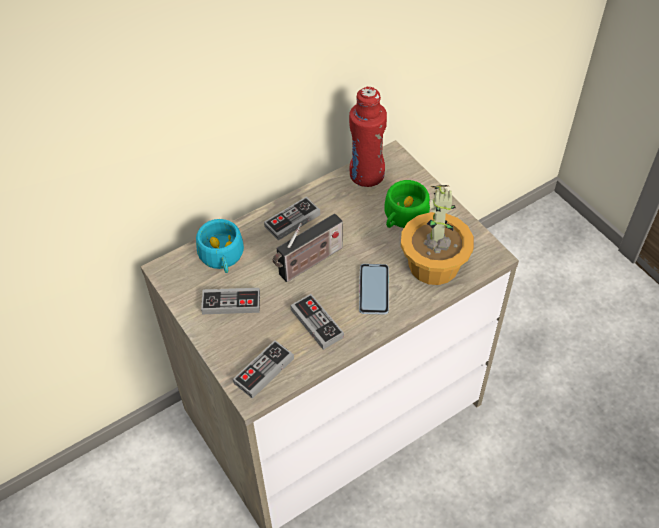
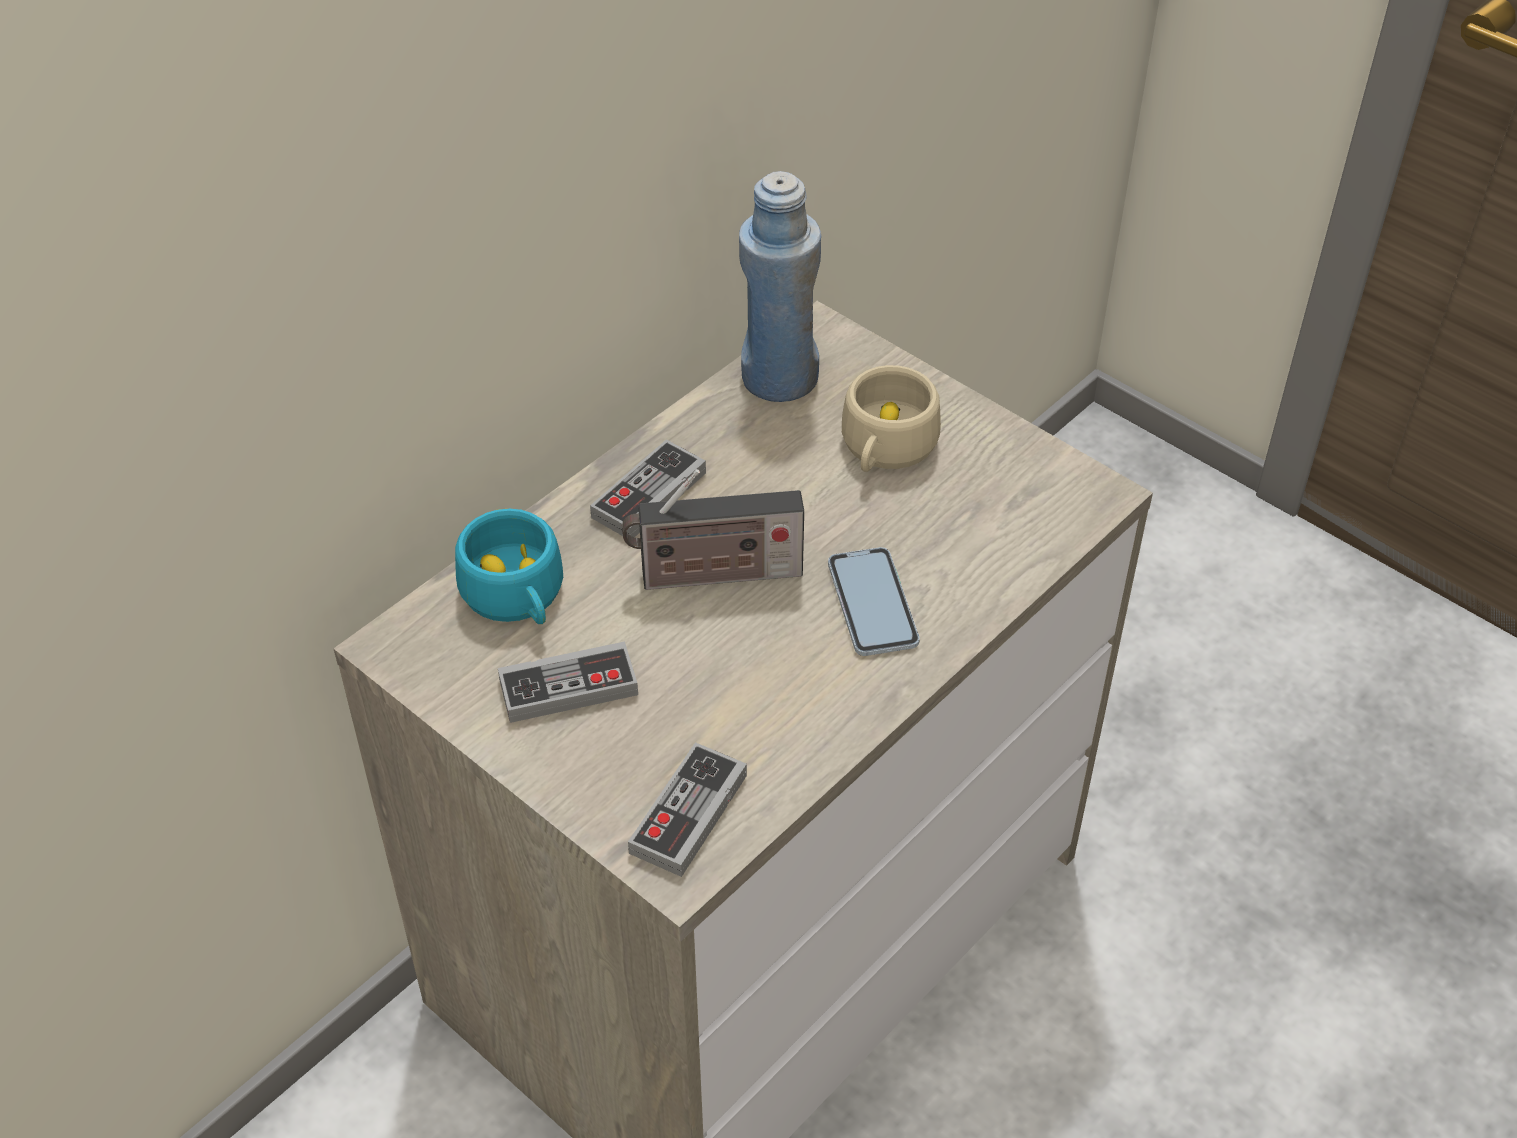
camera: 15 degrees left, 5 degrees down
(308, 263) = (714, 575): radio -> radio turned 45 degrees clockwise
(317, 323) = (773, 694): game controller -> none
(366, 175) = (779, 378): red bottle -> blue bottle
(403, 217) = (885, 449): green cup -> beige cup
(434, 265) = (982, 532): potted plant -> none

